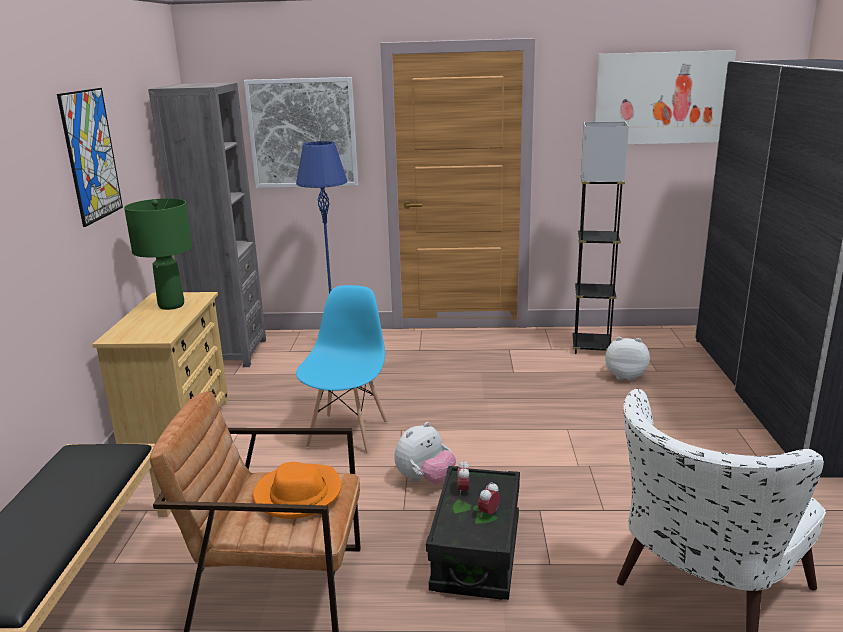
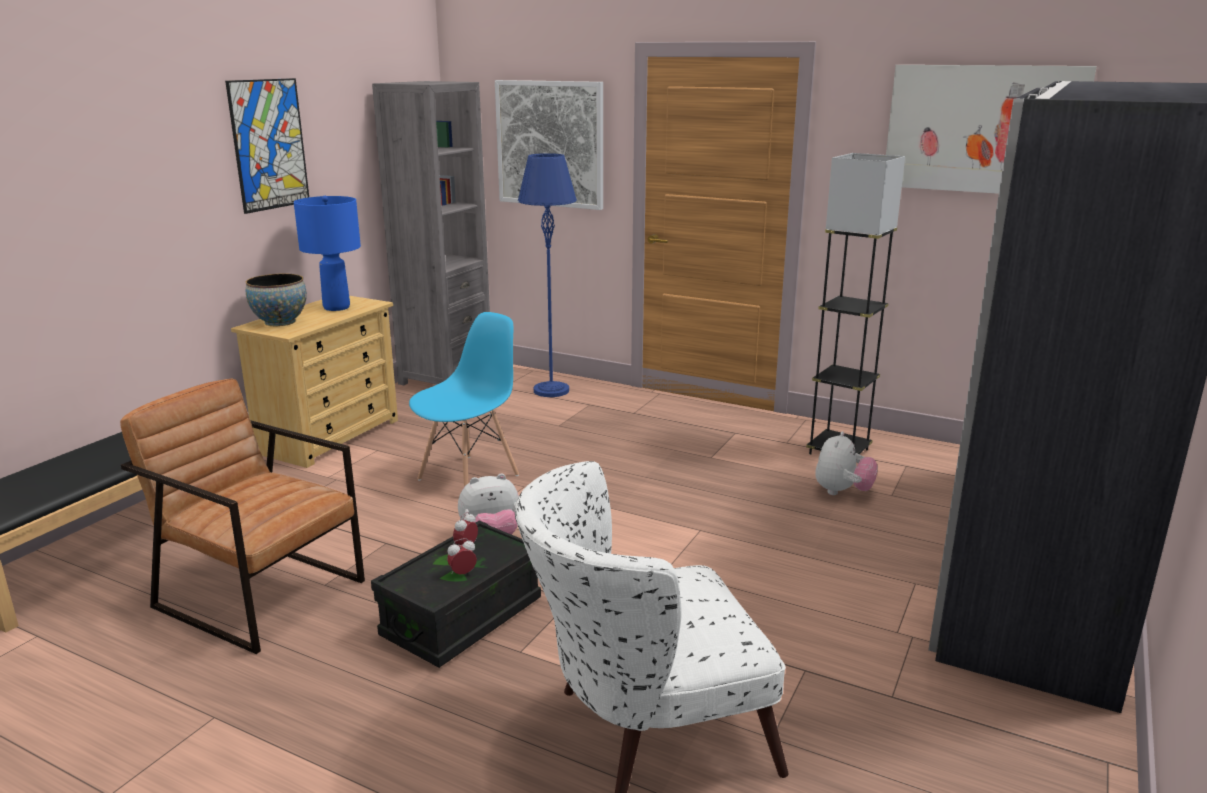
camera: 25 degrees right, 0 degrees up
(136, 329) = (280, 322): none -> bowl
(171, 305) = (336, 307): green table lamp -> blue table lamp
(298, 494) = (270, 496): orange hat -> none
(625, 376) = (842, 492): plush toy -> plush toy turned 75 degrees clockwise

